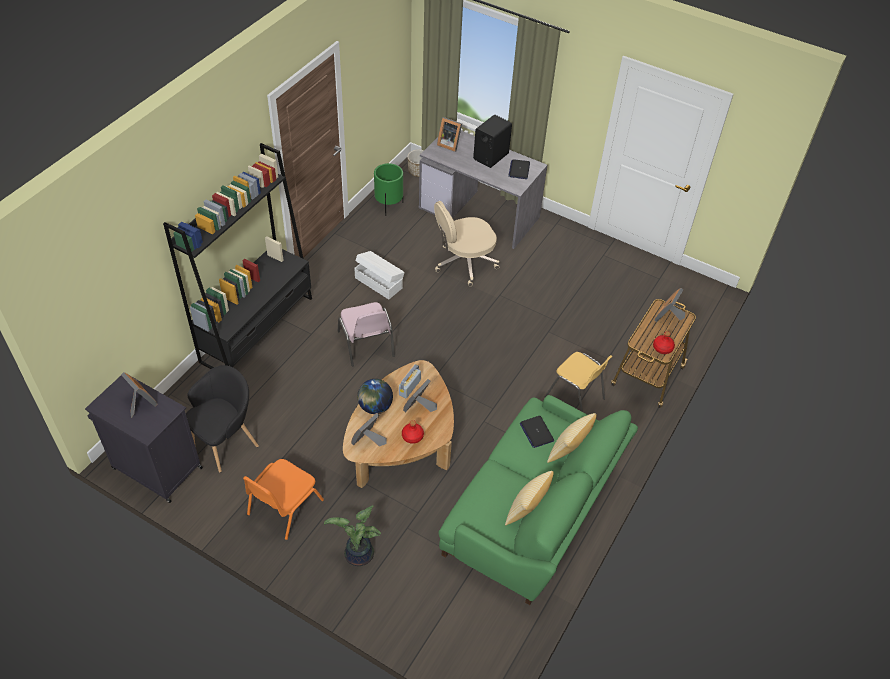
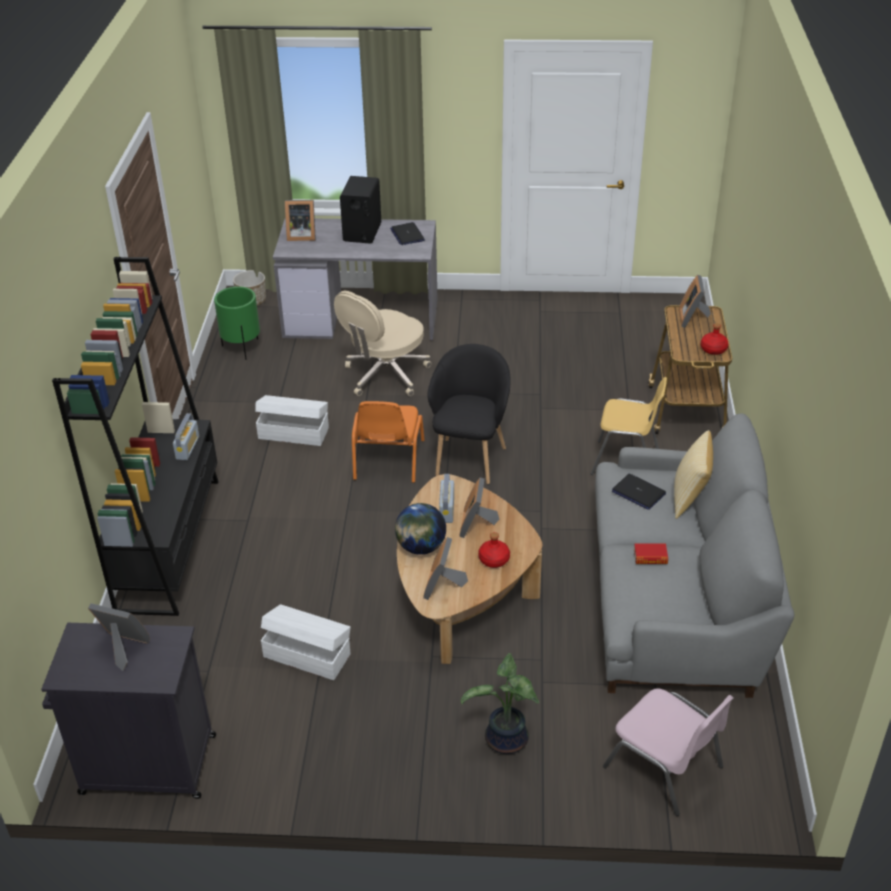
camera: 25 degrees left, 10 degrees down
(227, 444) = (228, 692): black armchair -> black armchair (470, 459)
(282, 276) = (187, 448): none -> radio
(283, 507) = (365, 731): orange chair -> orange chair (387, 460)
(285, 441) = (307, 654): none -> white storage box
(366, 344) = (330, 504): pink chair -> pink chair (665, 767)
(508, 482) = (650, 557): none -> book
(527, 511) = (696, 577): pillow -> none
(532, 512) = (675, 599): green sofa -> grey sofa

